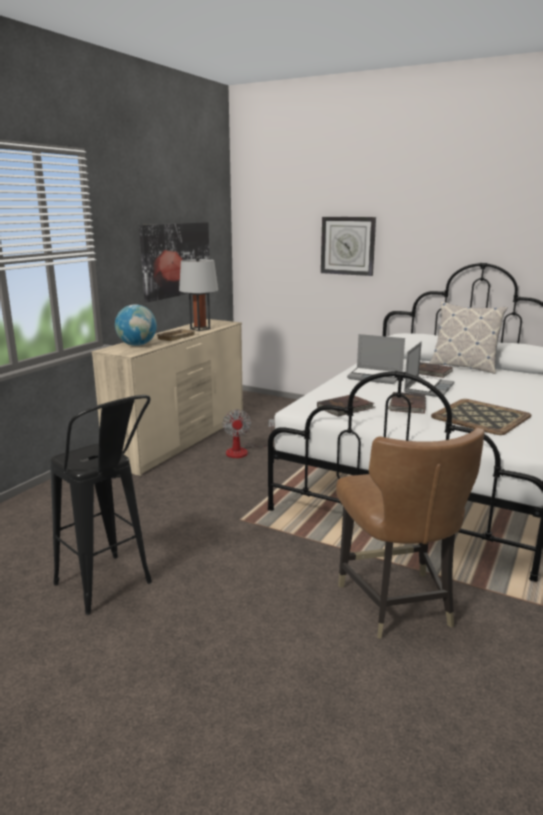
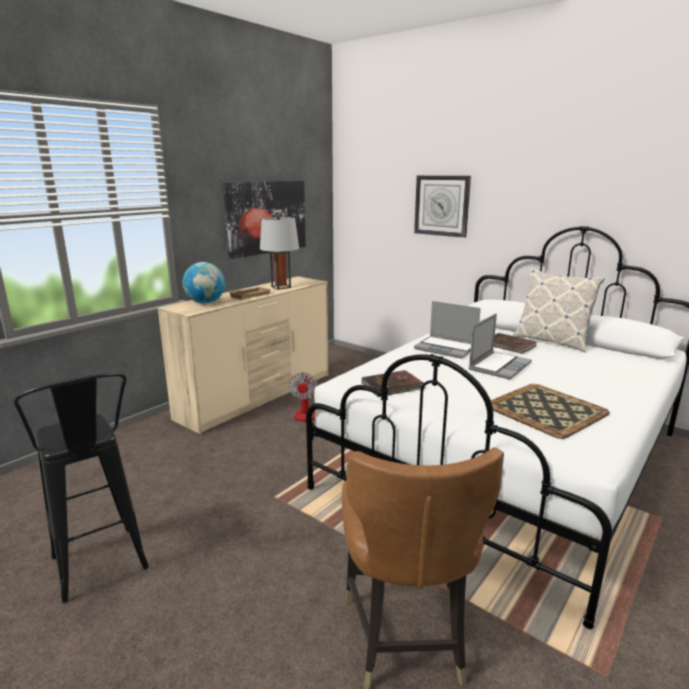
camera: 10 degrees right, 0 degrees up
(406, 405) = (464, 387): brown book -> none

